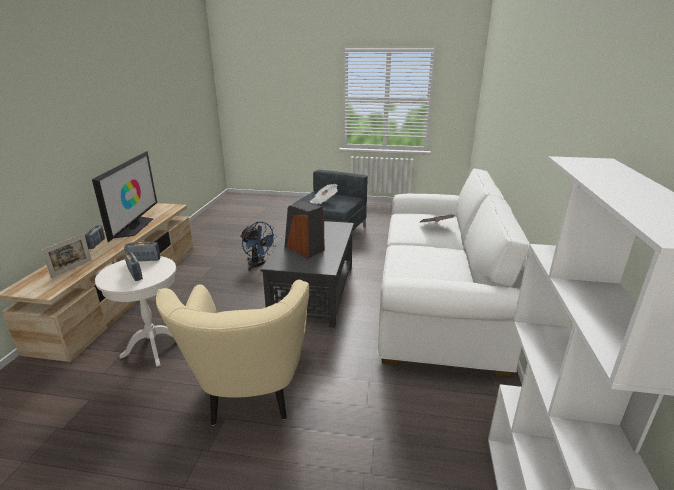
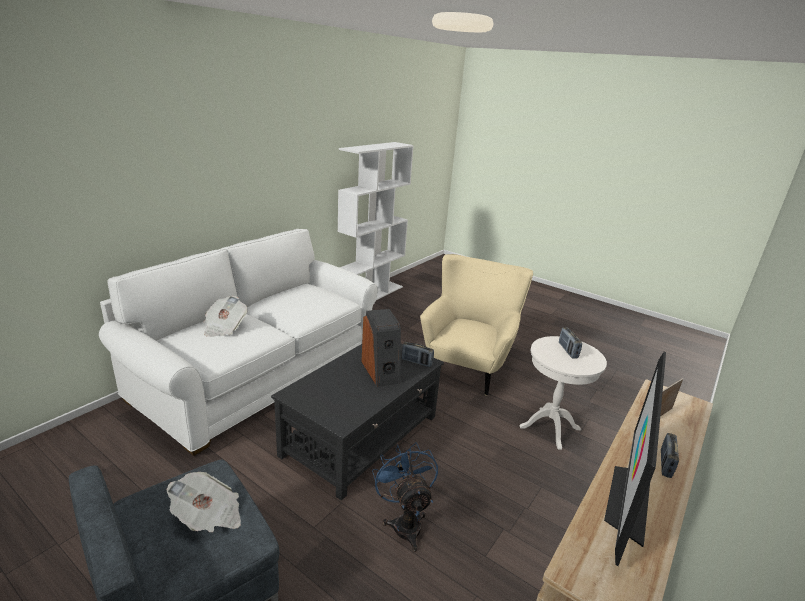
camera: 155 degrees left, 0 degrees up
(144, 260) = (566, 365): radio -> radio (416, 362)

